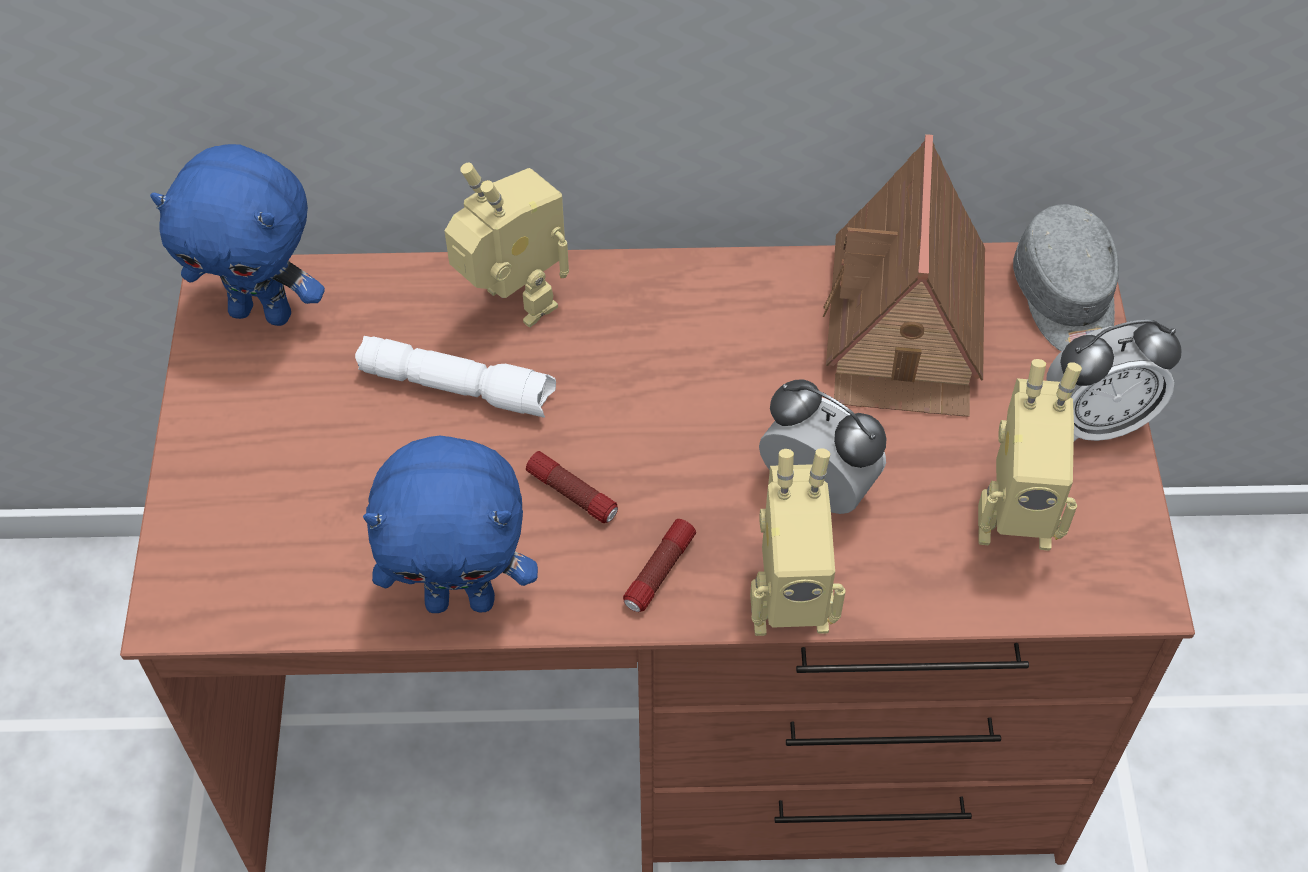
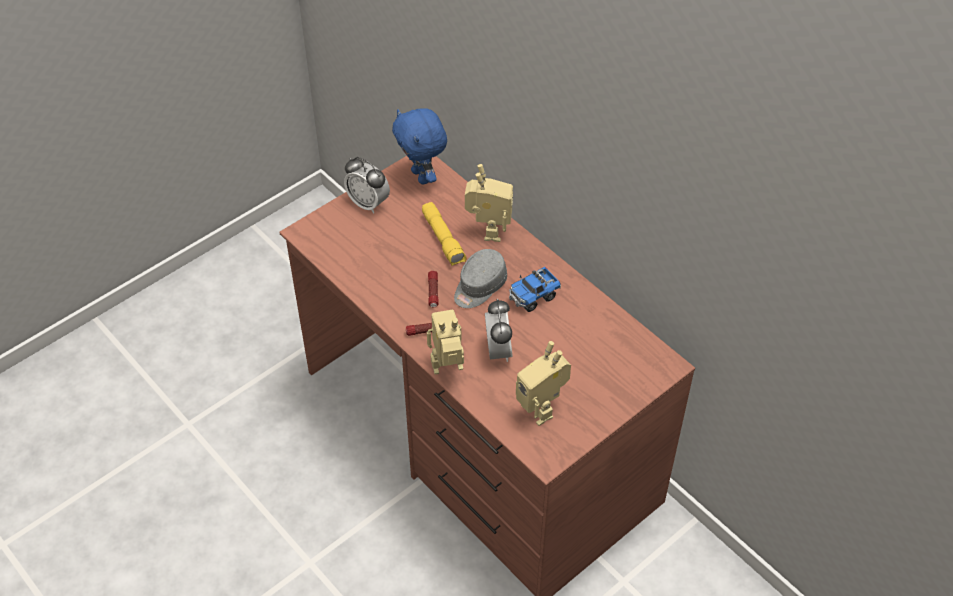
camera: 50 degrees right, 5 degrees down
(459, 386) = (444, 239): white flashlight -> yellow flashlight
(461, 598) = (370, 291): blue plush toy -> none
(739, 347) = (533, 296): none -> toy truck
(788, 602) = (448, 369): toy robot -> toy robot turned 120 degrees clockwise
(904, 328) = (589, 334): toy house -> none
(1065, 300) = (652, 370): grey cap -> grey cap (479, 287)
(1096, 420) = (607, 408): alarm clock -> alarm clock (368, 203)

